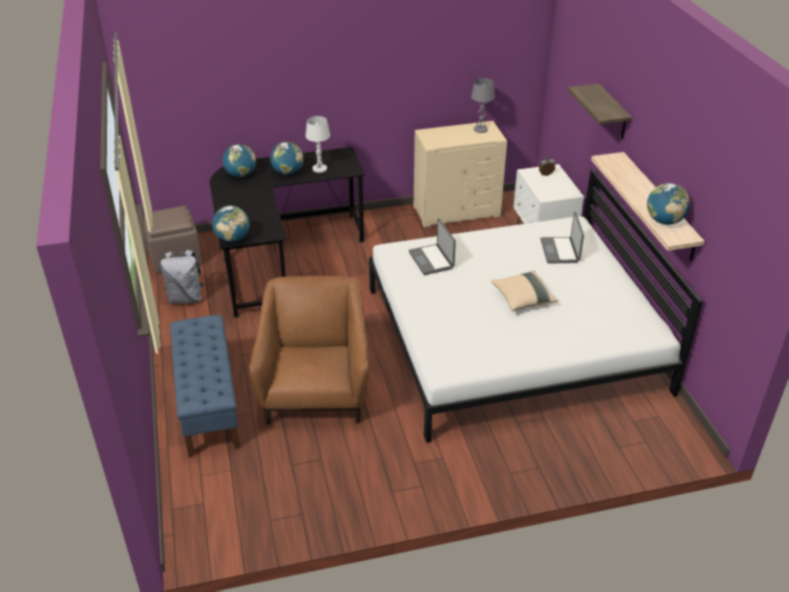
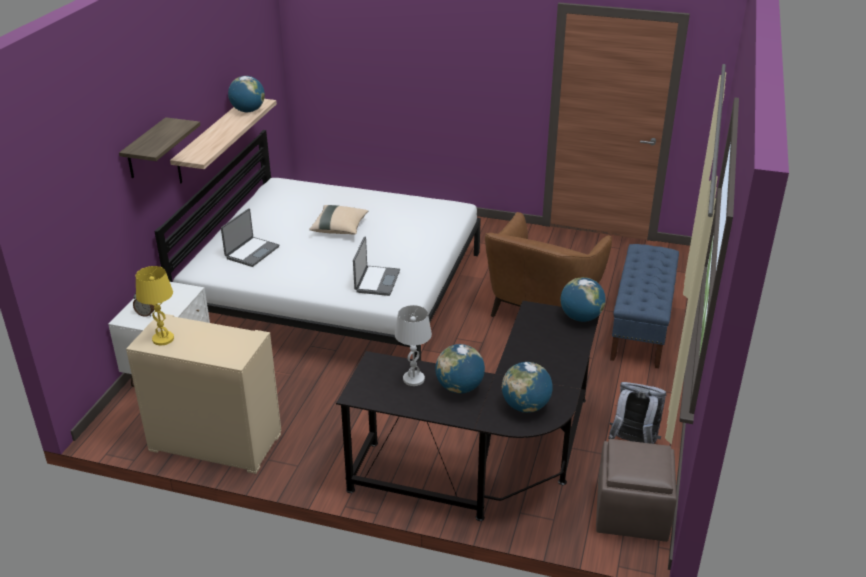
camera: 150 degrees left, 5 degrees down
(480, 129) = (163, 339): grey table lamp -> yellow table lamp

